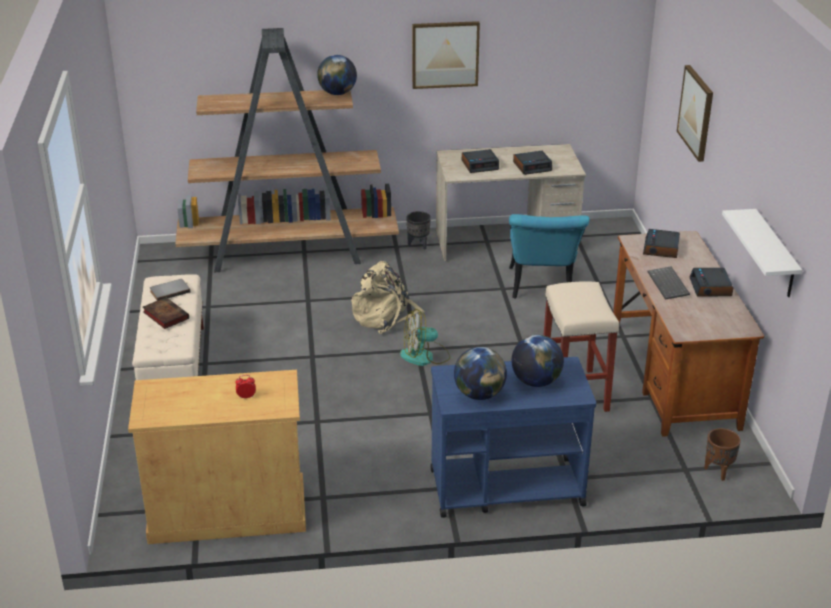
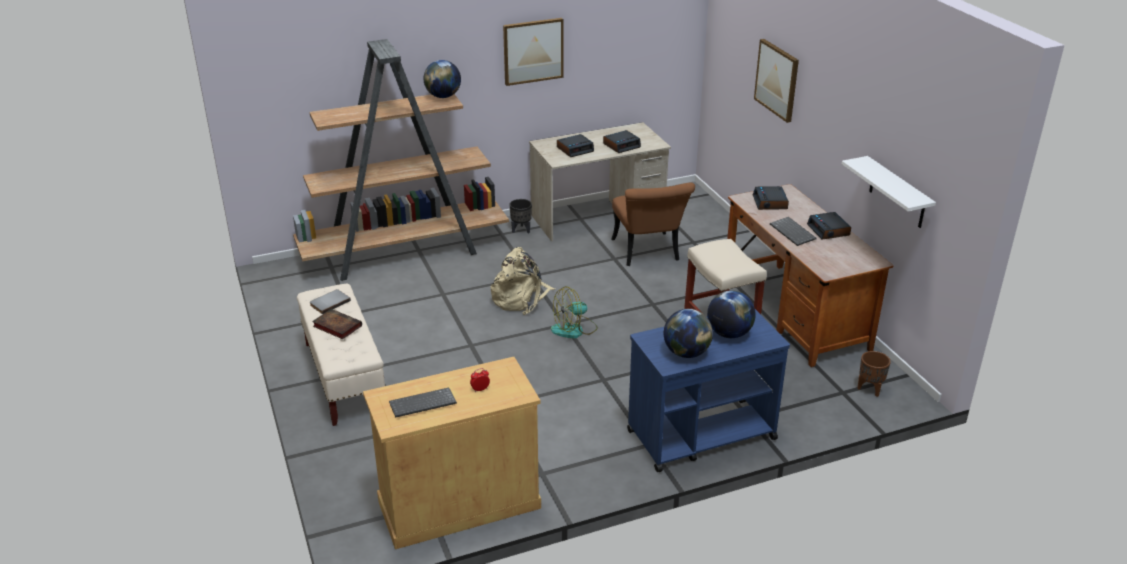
camera: 15 degrees left, 0 degrees up
(183, 402) = (422, 405): none -> keyboard
(541, 288) = (648, 254): turquoise chair -> brown chair

